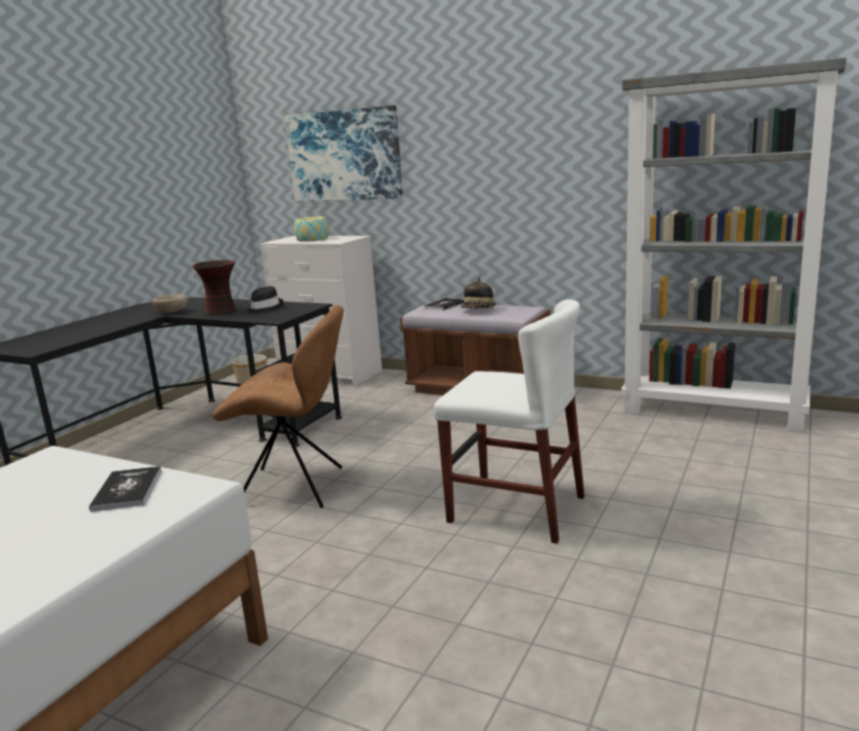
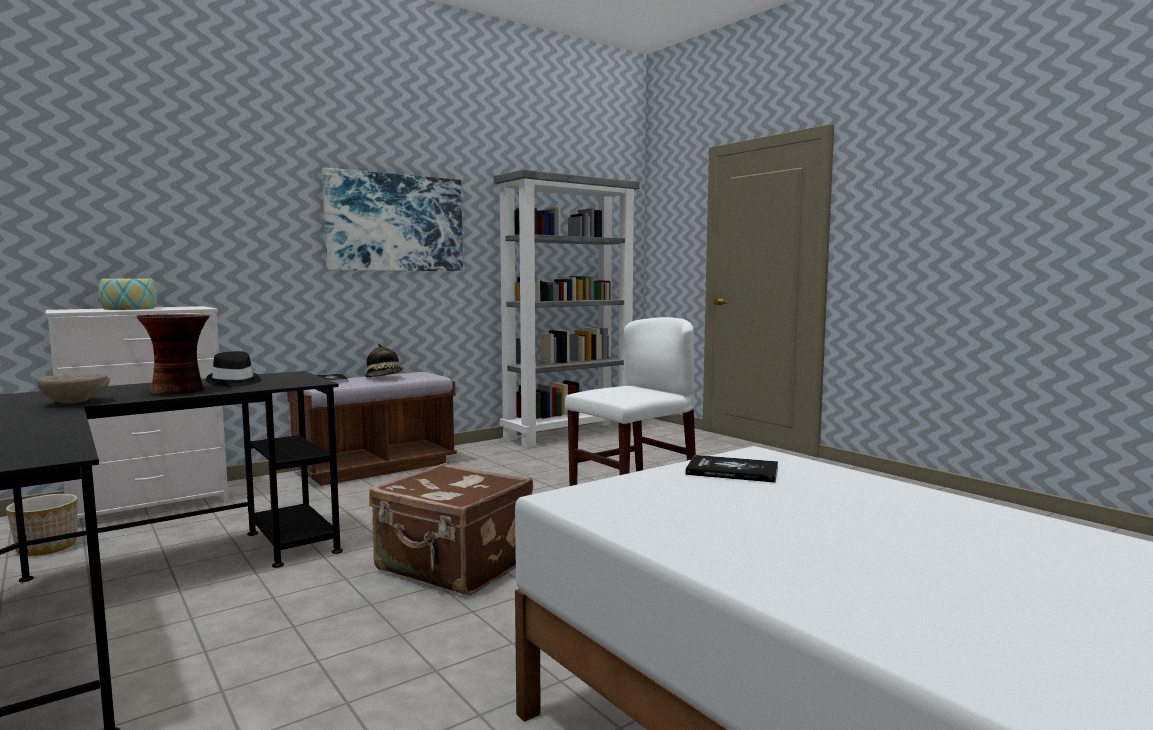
camera: 65 degrees left, 10 degrees down
(295, 487) = (454, 566): brown chair -> brown suitcase
(344, 155) = (155, 201): picture -> picture (395, 223)

